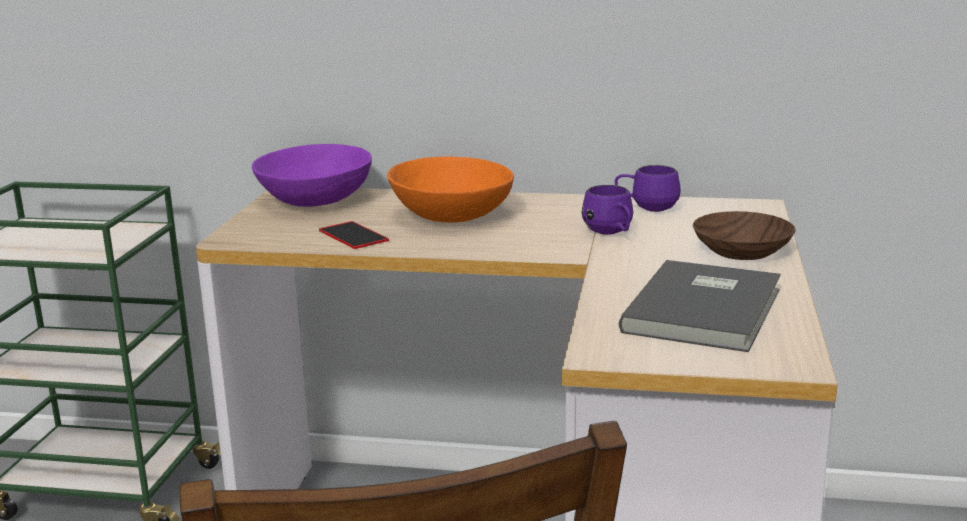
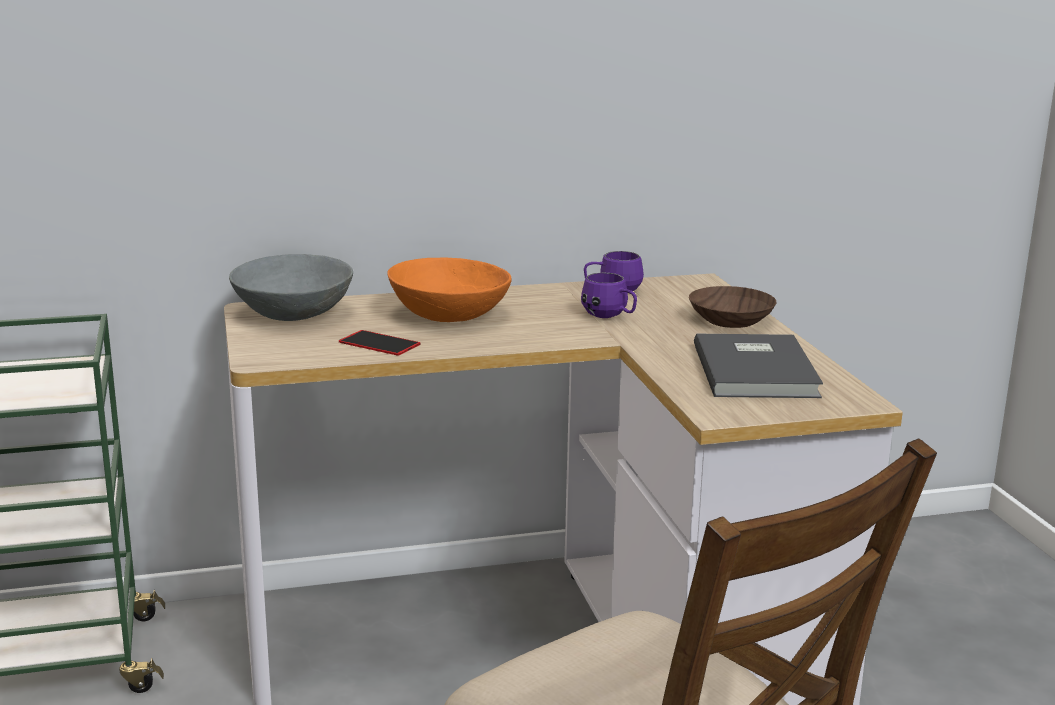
camera: 25 degrees left, 0 degrees up
(314, 201) = (292, 314): purple bowl -> grey bowl

